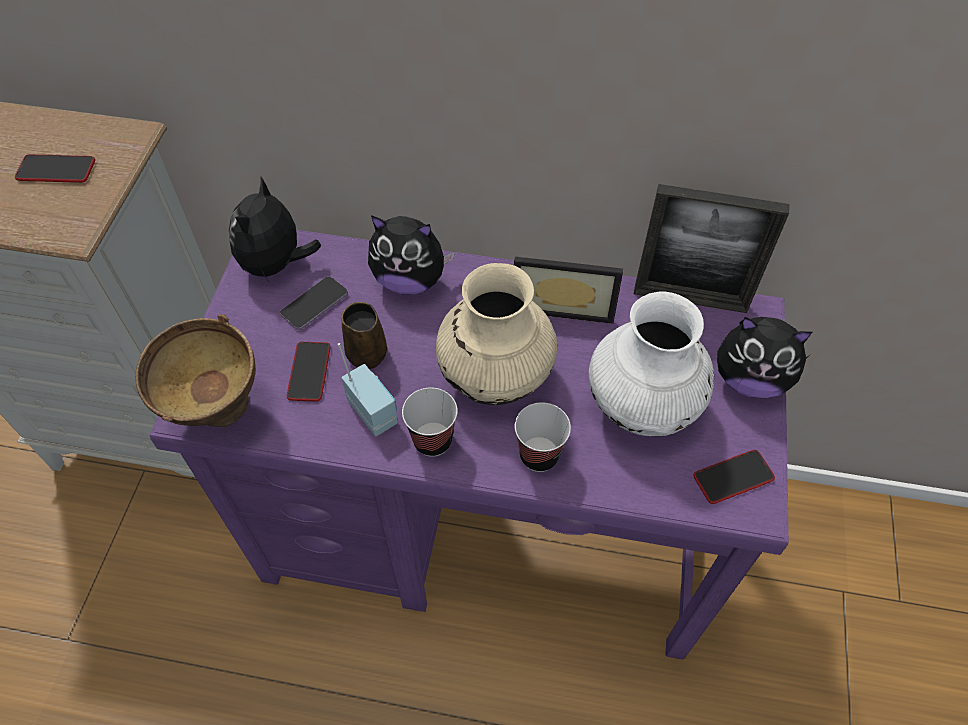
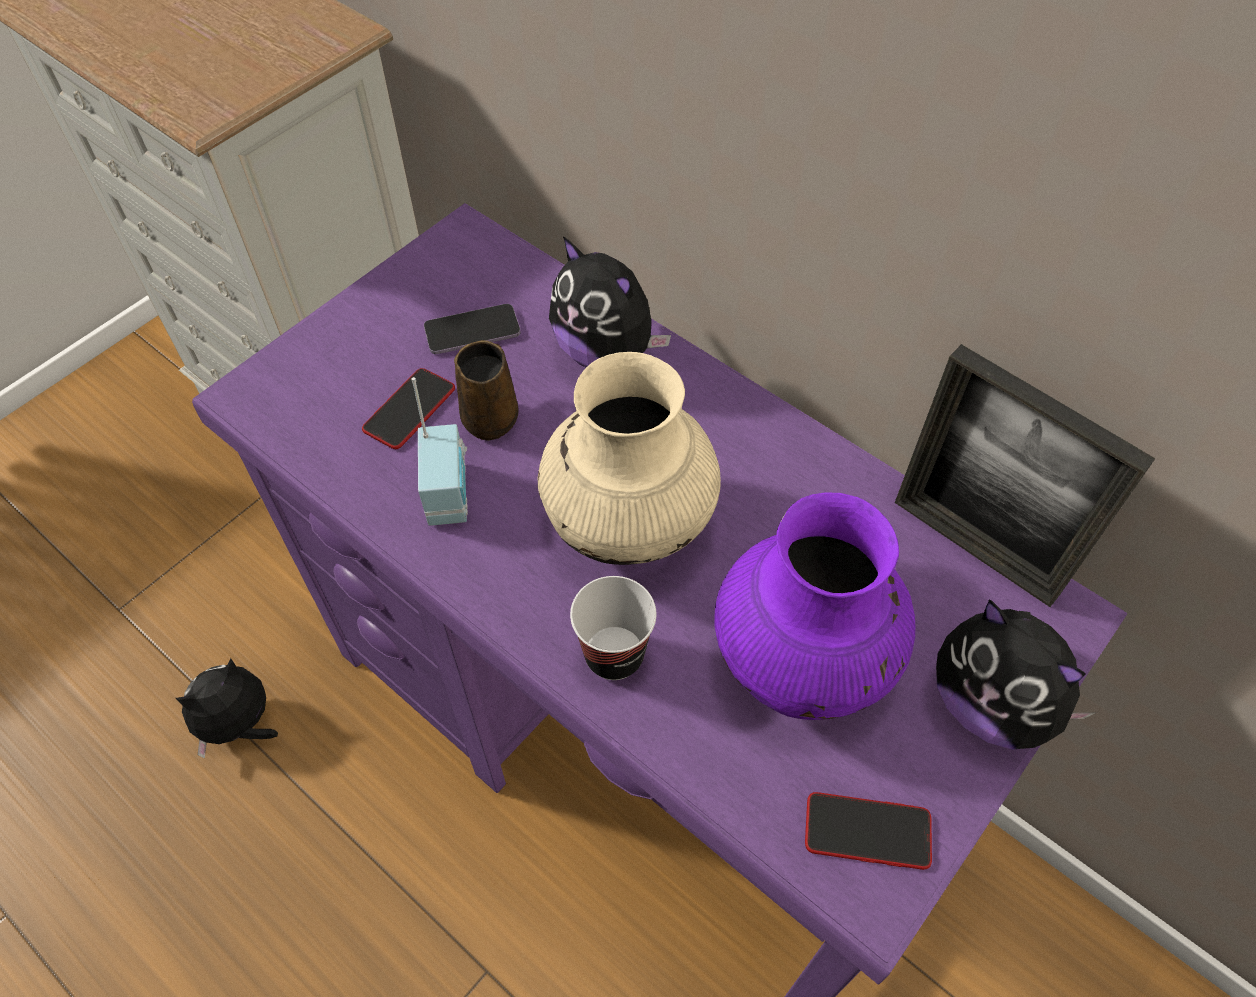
camera: 30 degrees right, 0 degrees up
(56, 170) = (238, 41): phone -> none
(217, 414) = (275, 411): brown bowl -> none
(276, 265) = (462, 266): plush toy -> plush toy (240, 725)
(432, 440) = (494, 565): cup -> none
(563, 303) = (786, 470): picture frame -> none
(642, 406) = (802, 661): white vase -> purple vase

